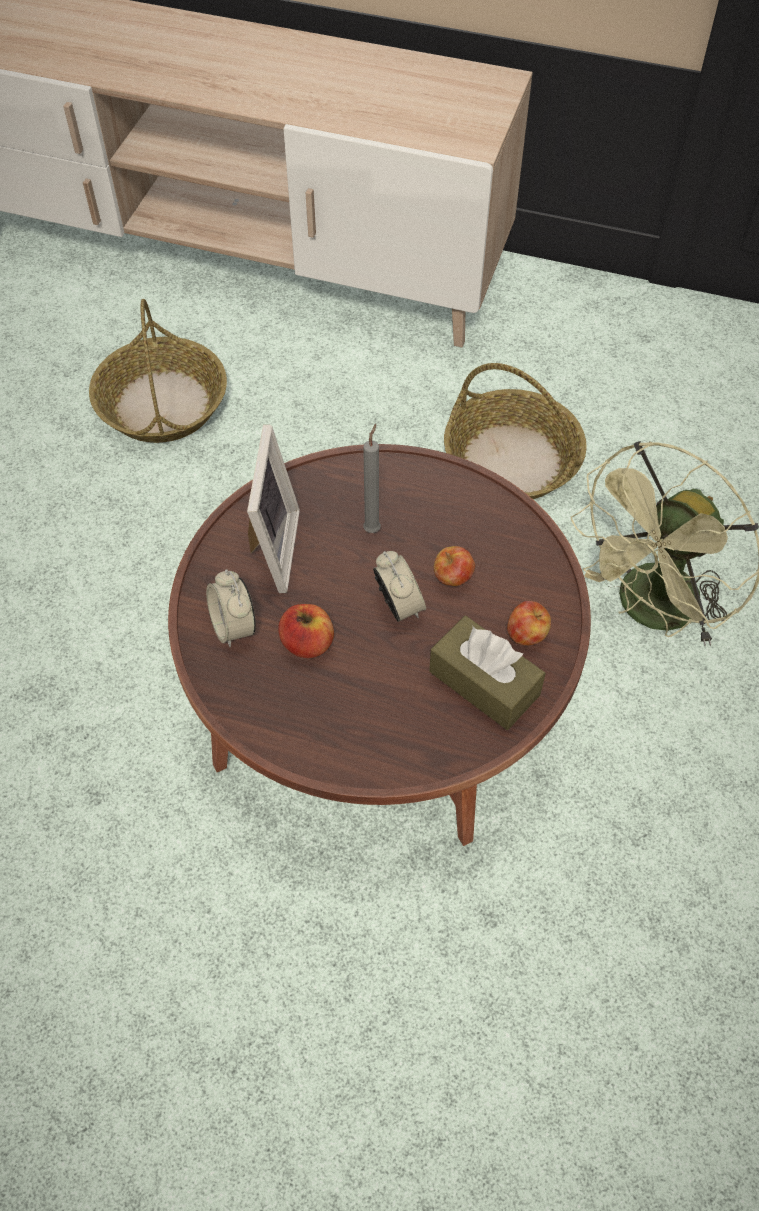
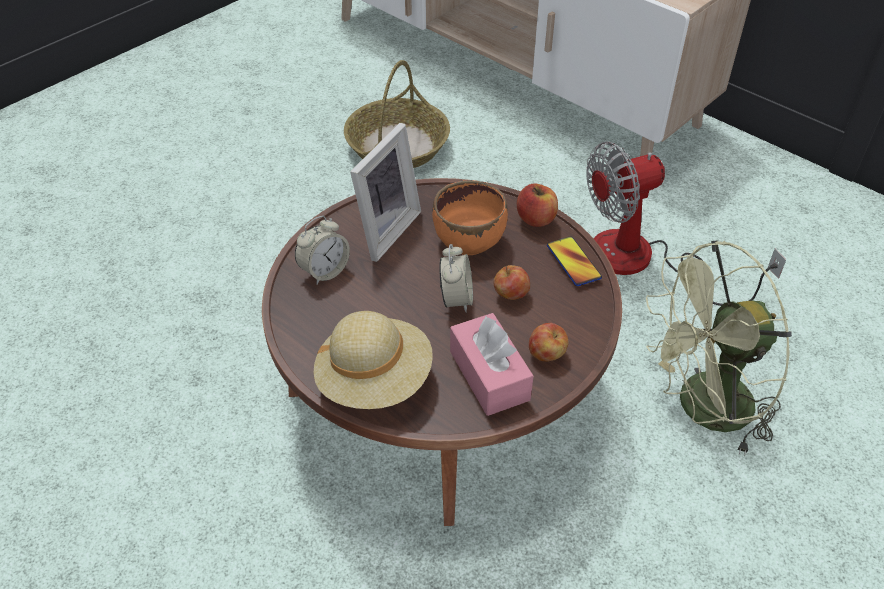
camera: 25 degrees right, 10 degrees down
(234, 627) = (324, 271): alarm clock -> alarm clock turned 135 degrees counterclockwise
(307, 643) = (370, 300): apple -> apple (536, 219)
(368, 736) = (375, 380): none -> beige hat
(373, 528) = (469, 241): grey candle -> orange bowl
(484, 683) = (489, 375): brown tissue box -> pink tissue box
(498, 514) = (573, 262): none -> phone
(513, 460) = (643, 262): basket -> fan

